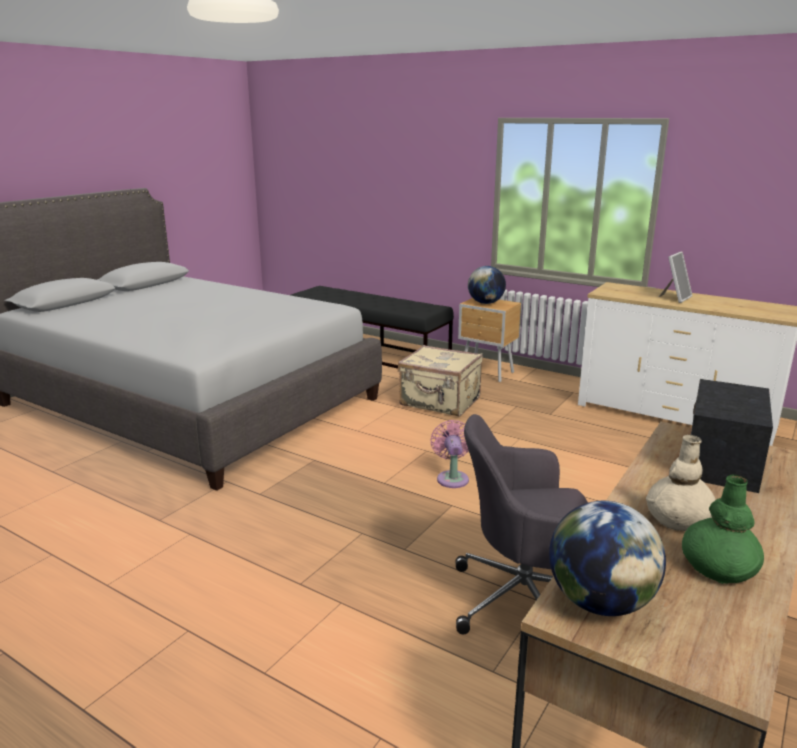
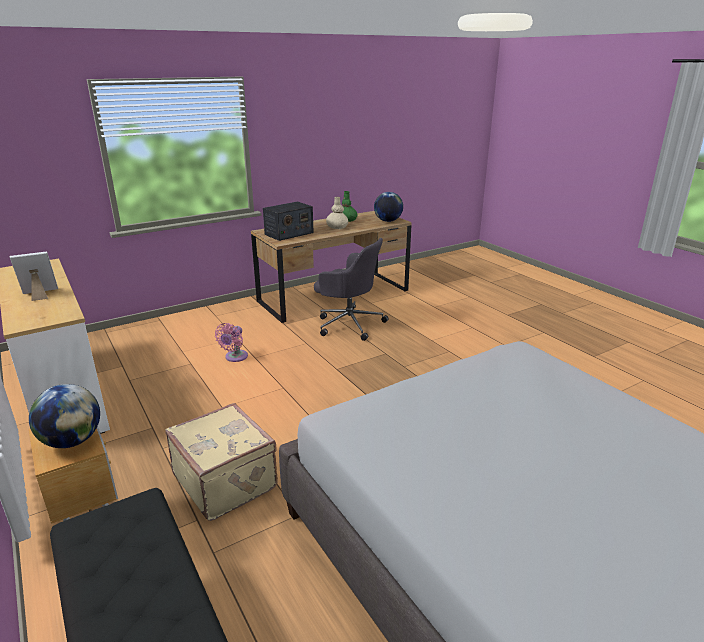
camera: 155 degrees left, 5 degrees up
(452, 478) = (316, 386): pink fan -> pink fan (235, 357)

